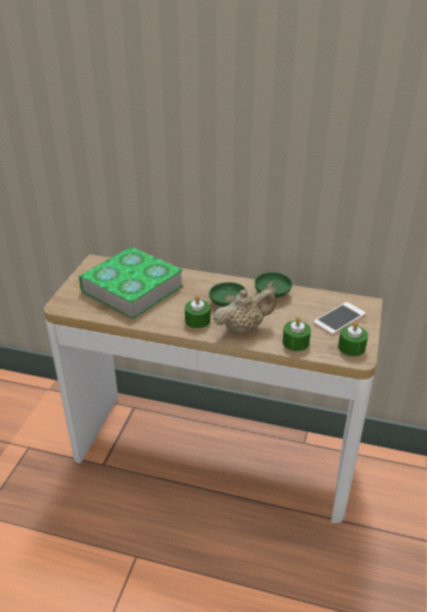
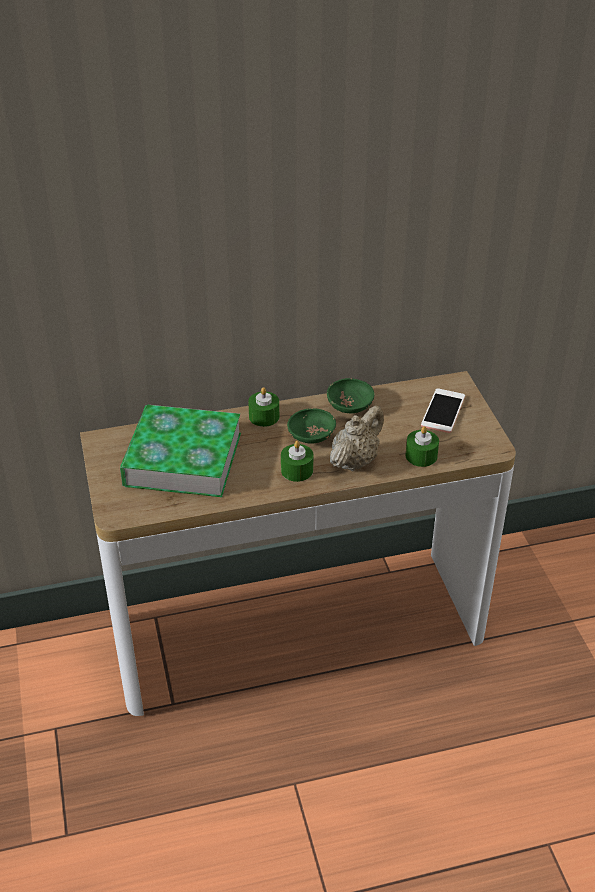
camera: 30 degrees left, 5 degrees up
(351, 347) = (479, 439): green candle -> green candle (264, 416)

